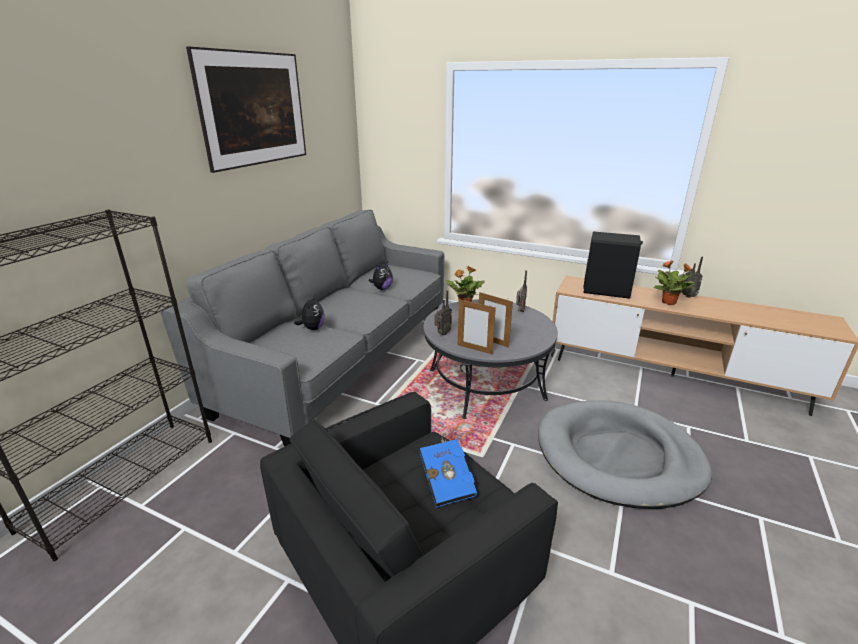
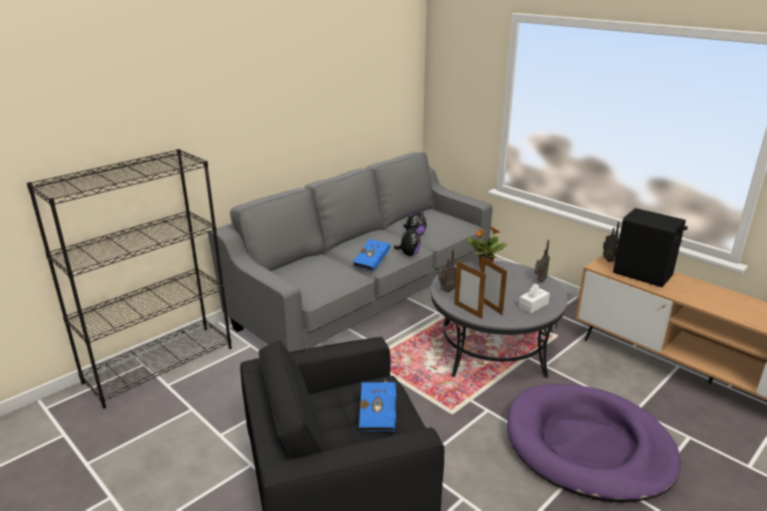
camera: 20 degrees right, 0 degrees up
(258, 136) = (314, 84): picture -> none
(312, 328) = (332, 265): plush toy -> plush toy (409, 254)
(355, 319) = (373, 263): none -> blue book
(529, 333) = (533, 305): none -> white tissue box
(618, 456) = (588, 446): grey dog bed -> purple dog bed
(669, 303) = (705, 299): potted plant -> none
(687, 296) = (736, 295): radio -> radio (609, 260)

